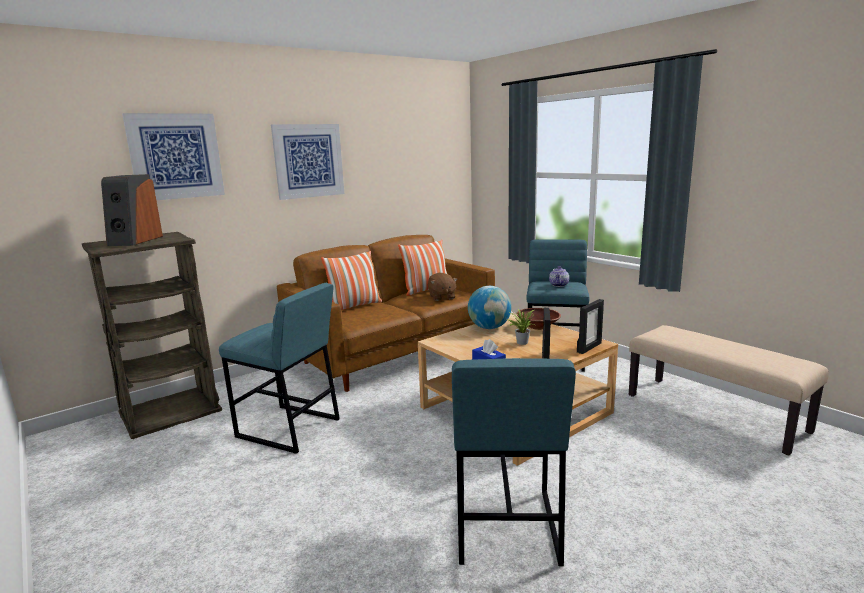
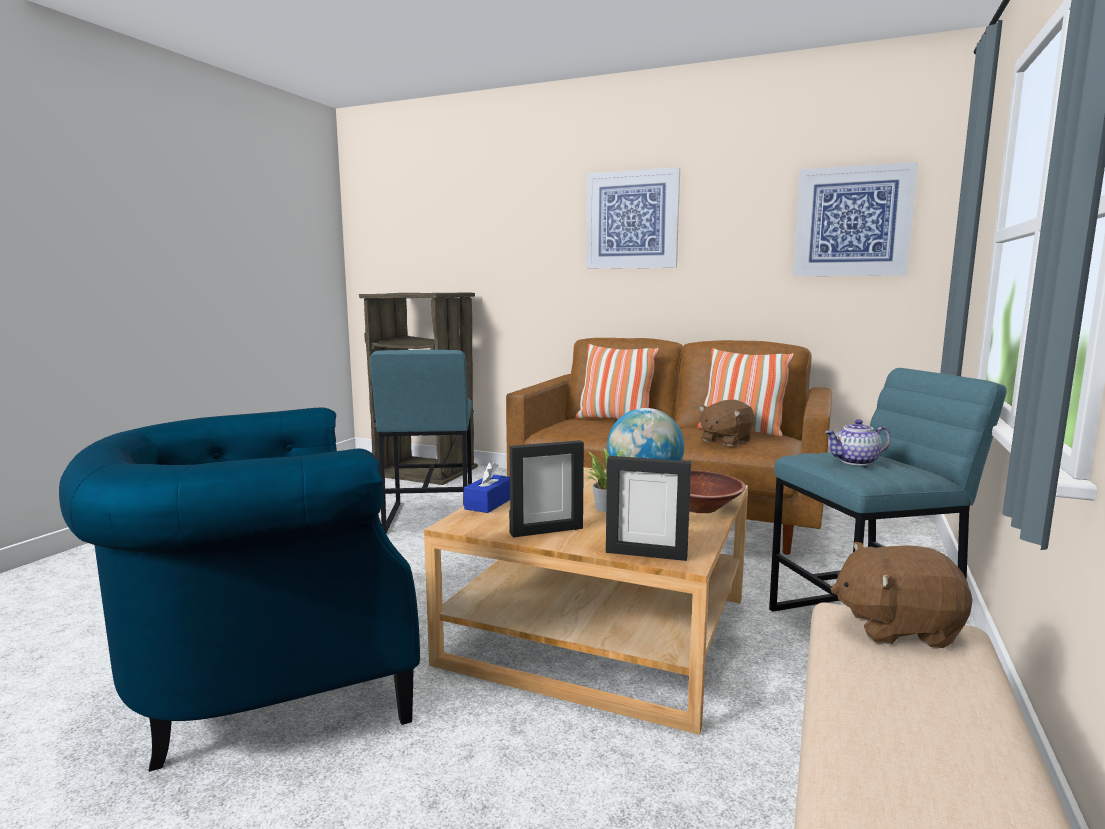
camera: 60 degrees right, 5 degrees down
(135, 241) = (415, 292): speaker -> none
(176, 156) = (487, 214): picture -> picture (852, 222)
(506, 528) = (267, 688): blue stool -> blue armchair
(666, 332) = (896, 627): none -> brown plush toy

